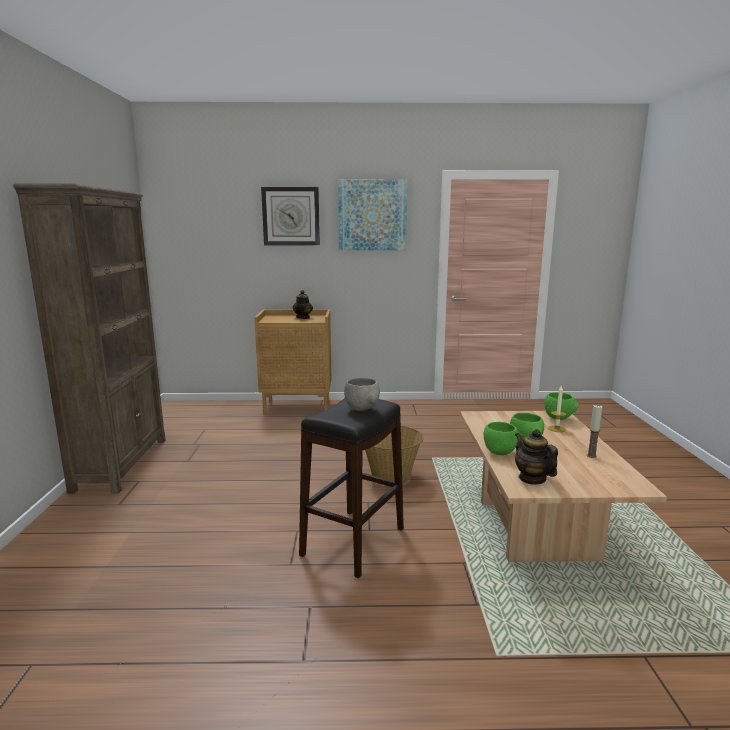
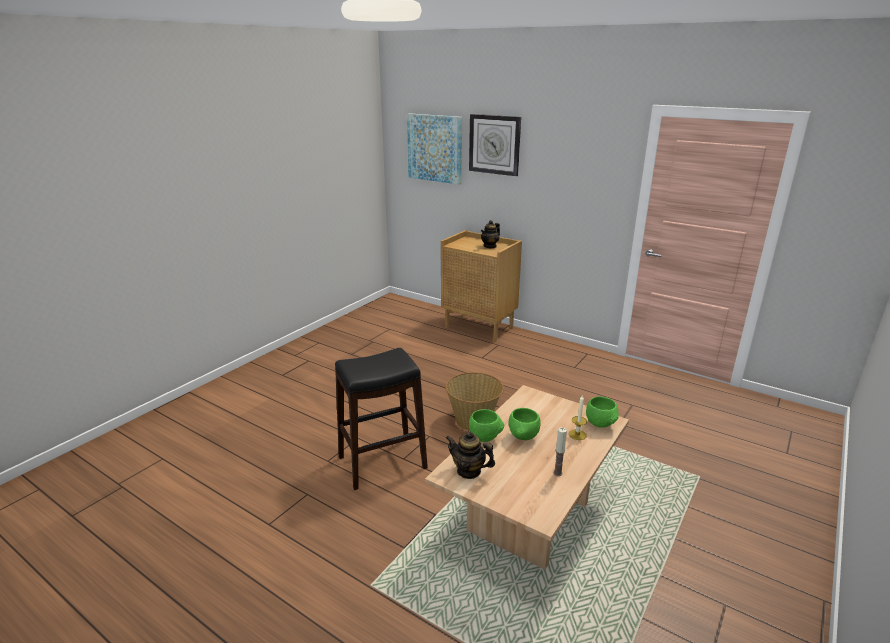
camera: 35 degrees right, 10 degrees up
(122, 463) = (312, 342): brown bookcase -> none
(362, 409) = (382, 365): grey bowl -> none
(372, 215) = (570, 150): picture -> picture (435, 148)
(532, 478) = (469, 471): teapot -> teapot turned 75 degrees counterclockwise

